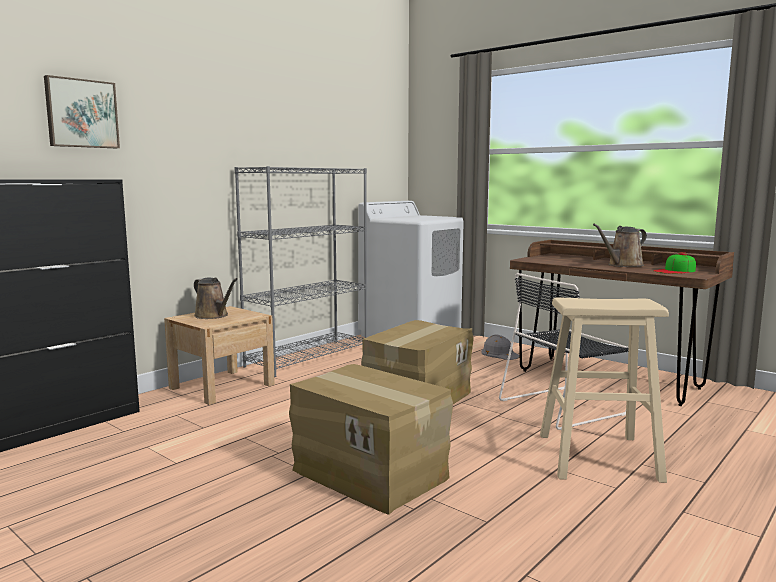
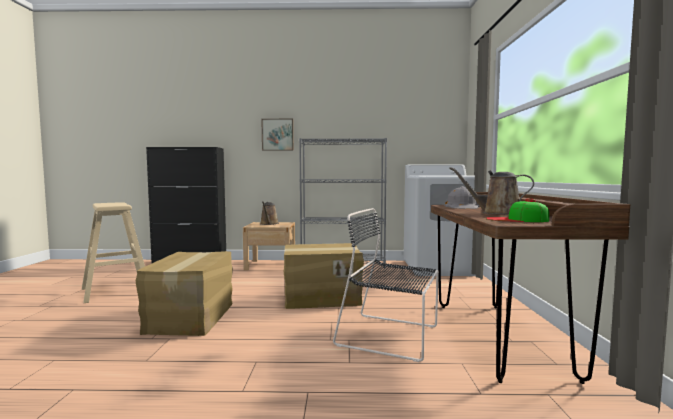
camera: 50 degrees right, 5 degrees down
(81, 113) = (218, 117): picture -> picture (278, 134)
(500, 354) = (463, 293): grey hard hat -> grey hard hat (462, 206)
(598, 456) = (299, 371): beige stool -> beige stool (116, 290)

